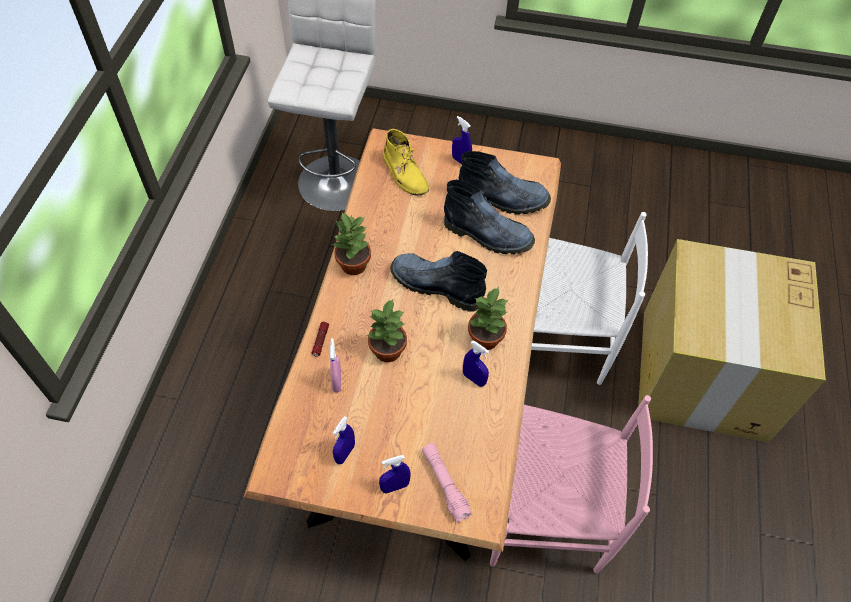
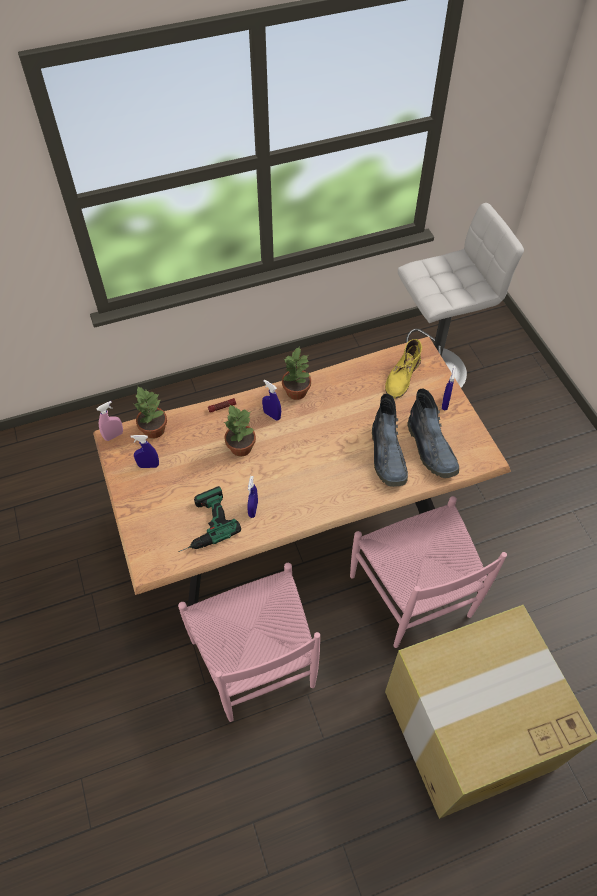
camera: 60 degrees right, 0 degrees up
(337, 382) = (197, 433): pink spray bottle -> pink spray bottle (114, 435)
(395, 486) = (141, 505): blue spray bottle -> blue spray bottle (272, 415)
(435, 286) = (315, 447): boot -> none
(445, 484) = (160, 533): pink flashlight -> none
(462, 436) = (202, 525): none -> power drill
(484, 339) = (291, 499): potted plant -> potted plant (153, 429)
(559, 339) = (414, 595): white chair -> pink chair

